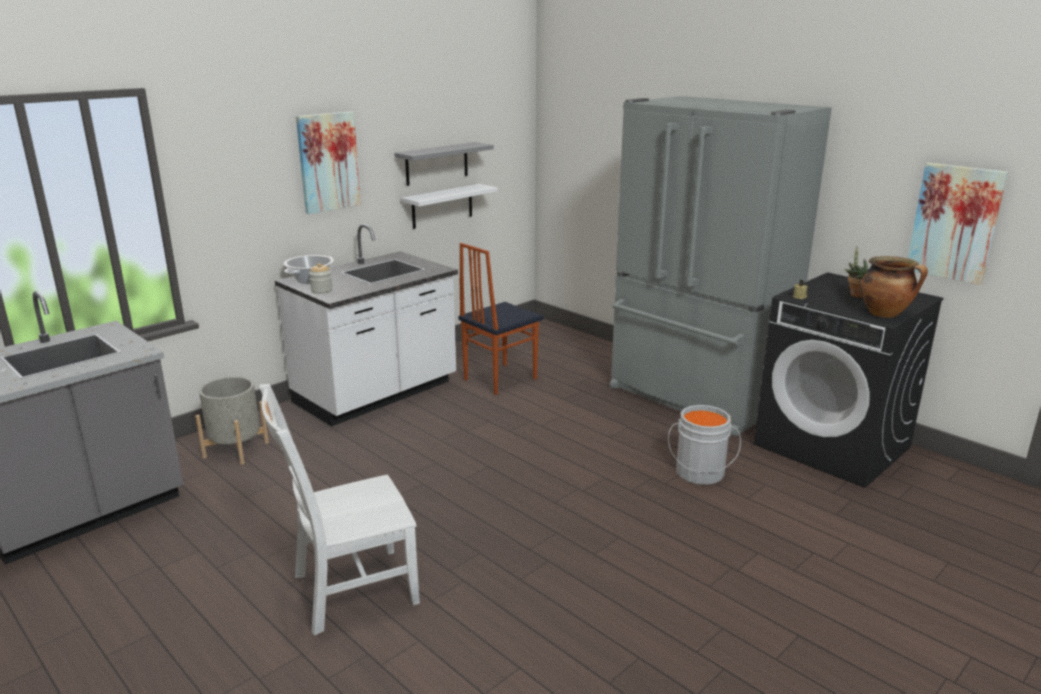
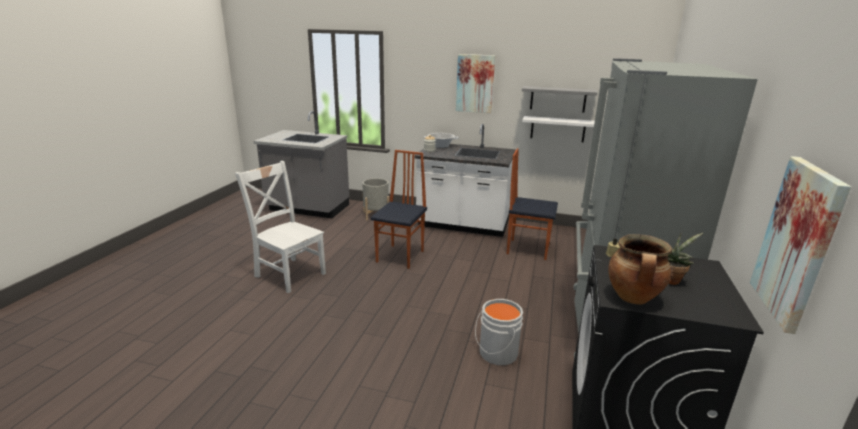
camera: 60 degrees right, 0 degrees up
(414, 468) = (401, 256): none -> chair

